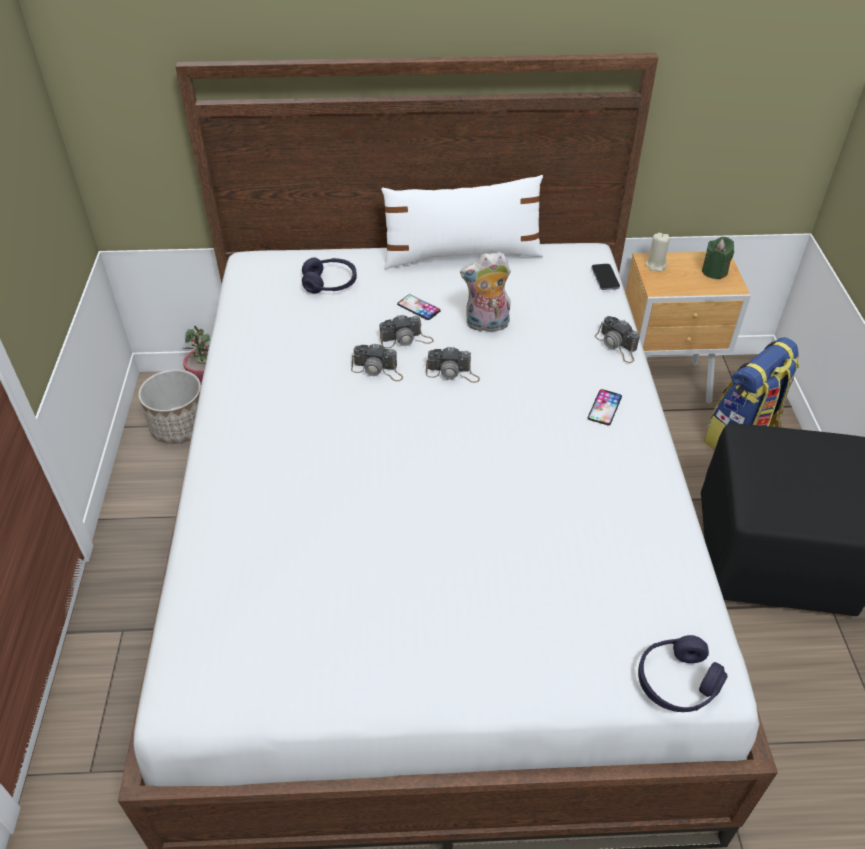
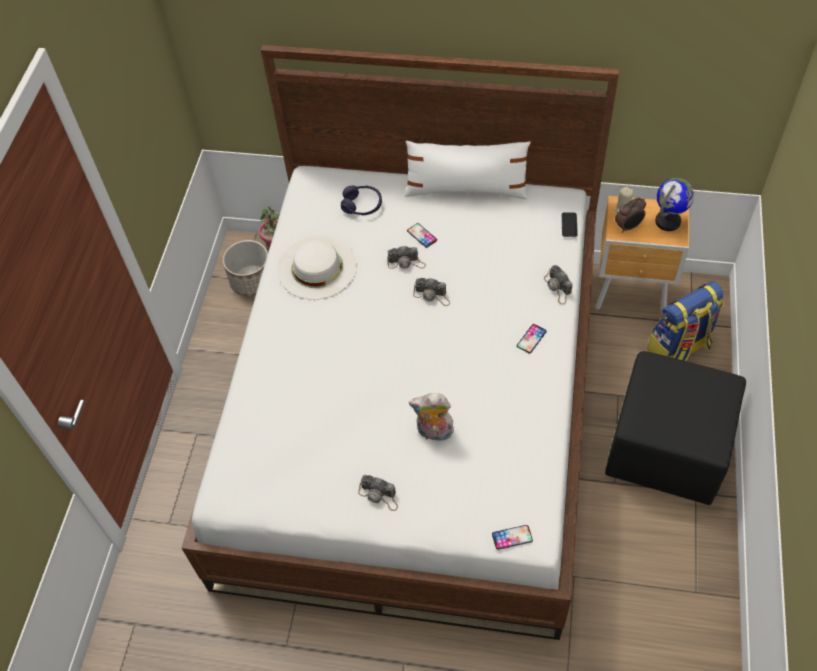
camera: 15 degrees right, 10 degrees up
(283, 358) = (317, 267): none -> white hat
(378, 370) = (380, 286): camera -> camera (379, 495)
(486, 325) = (467, 258): plush toy -> plush toy (434, 433)
(669, 282) = (628, 227): none -> alarm clock
(677, 682) = (512, 537): purple headphones -> phone
(714, 271) = (668, 221): green candle -> globe

